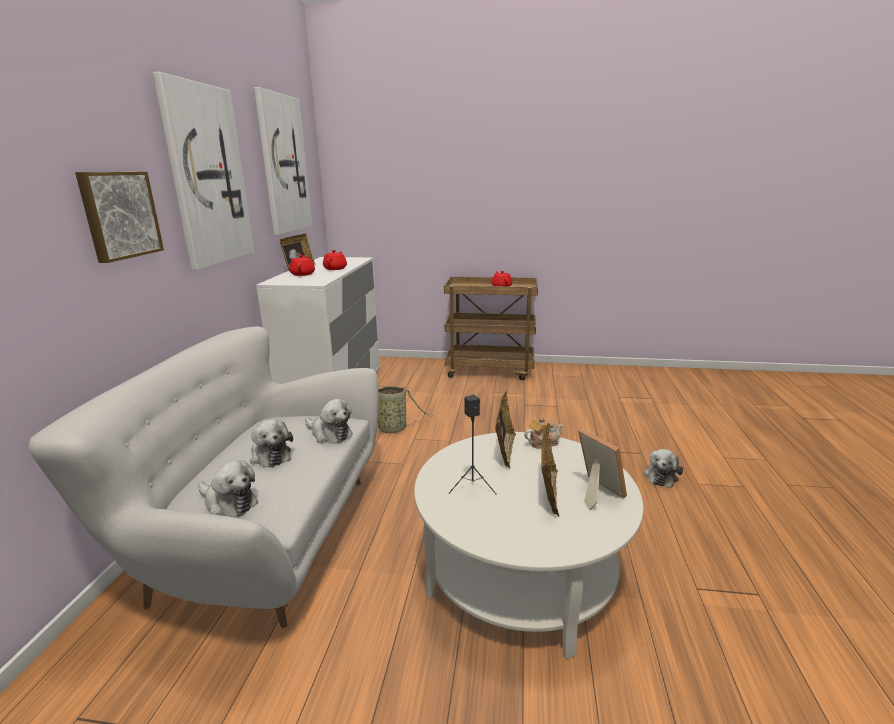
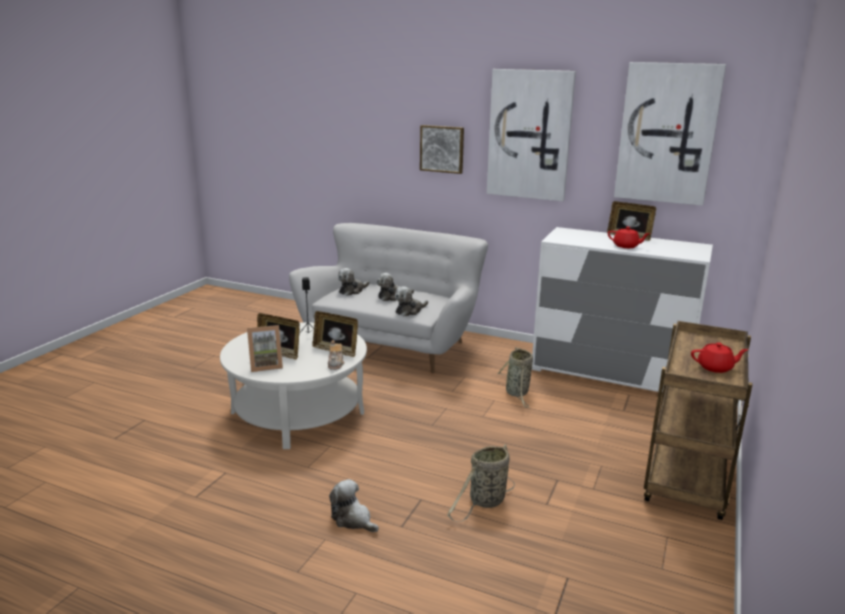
camera: 105 degrees right, 0 degrees up
(303, 274) = (598, 237): red teapot -> none
(577, 425) = (485, 502): none -> basket

